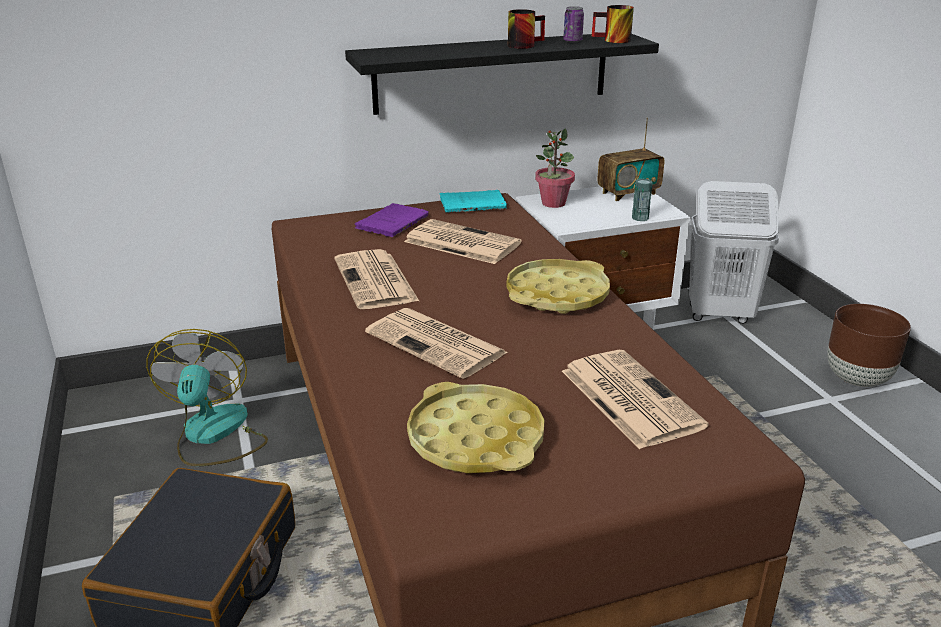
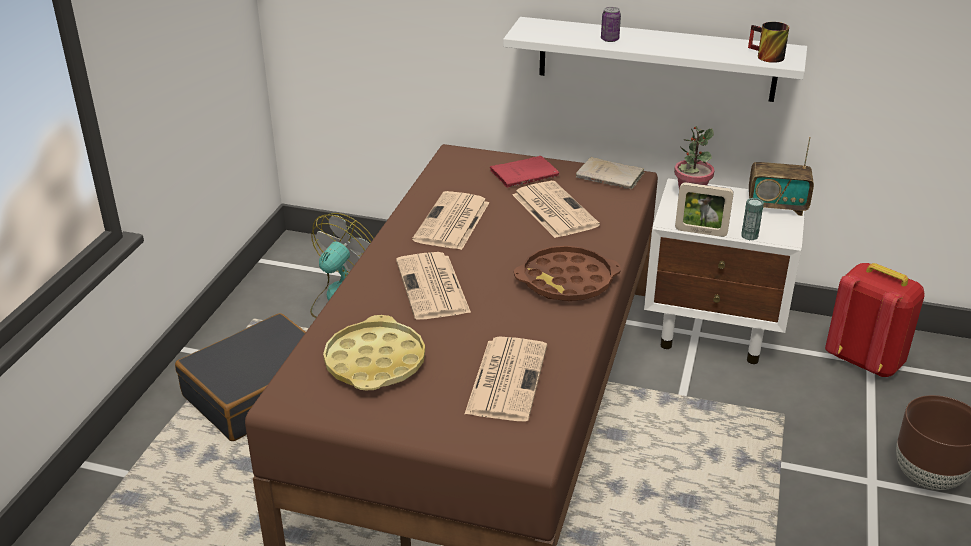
camera: 35 degrees right, 5 degrees up
(393, 222) = (526, 174): purple book -> red book
(474, 204) = (611, 176): turquoise book -> beige book
(492, 72) = (656, 59): black shelf -> white shelf
(523, 45) = (673, 43): mug -> none
(557, 294) = (567, 281): yellow tray -> brown tray
(572, 41) = (726, 48): can -> can (609, 39)
(600, 226) = (700, 232): none -> picture frame
(719, 314) = (864, 360): white laundry basket -> red backpack

